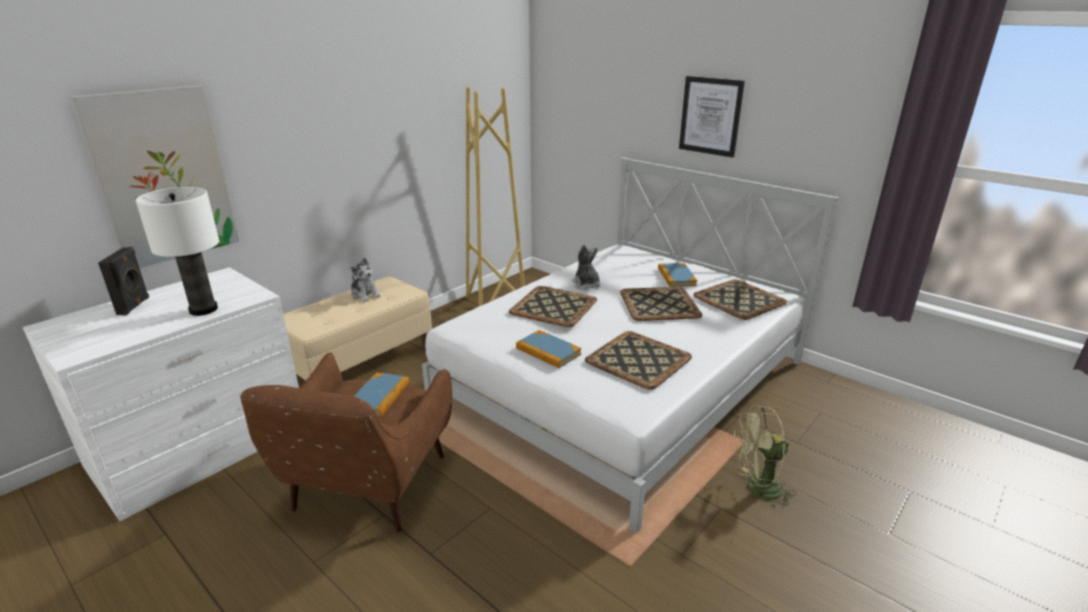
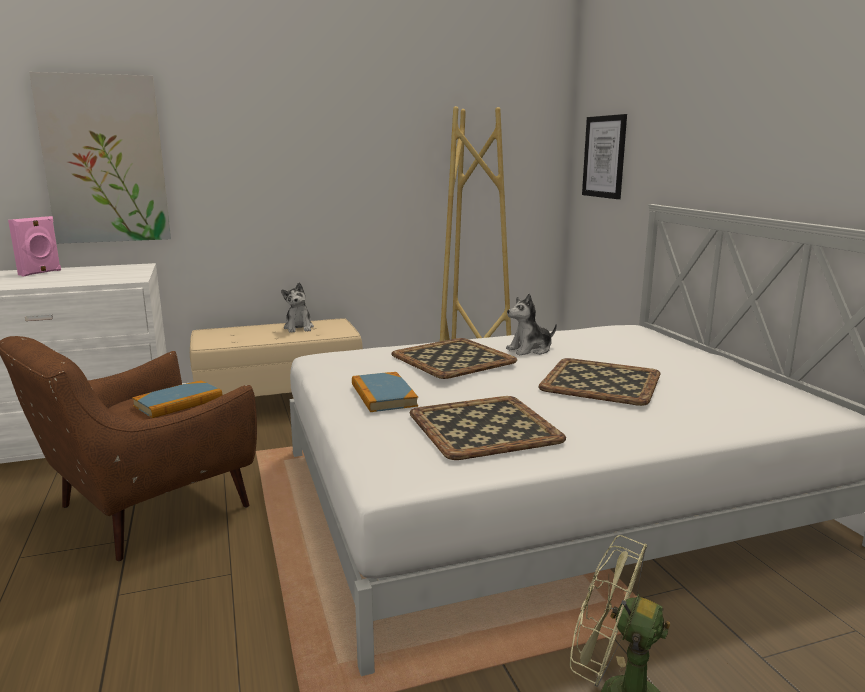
camera: 30 degrees right, 10 degrees down
(134, 306) = (40, 273): black speaker -> pink speaker
(203, 310) = (76, 281): white table lamp -> none
(586, 285) = (530, 350): plush toy -> plush toy turned 120 degrees counterclockwise
(676, 277) = (671, 363): book -> none
(710, 116) = (760, 130): picture -> picture (604, 157)
(738, 299) = (739, 399): tray -> none

